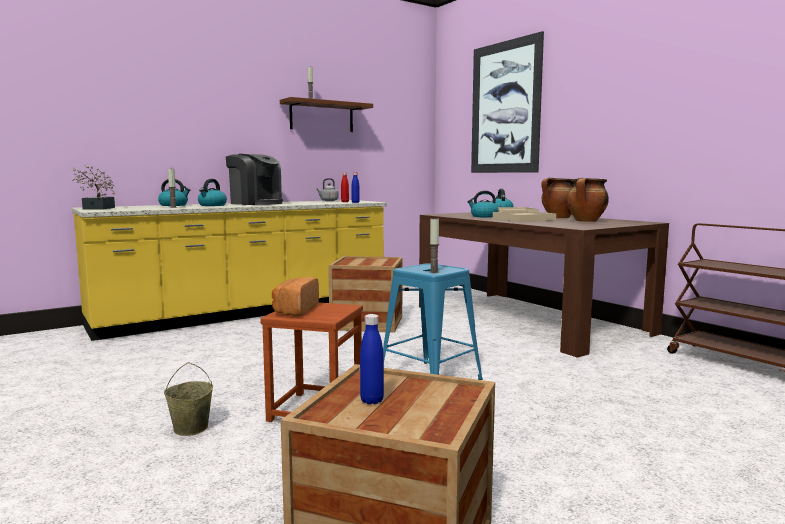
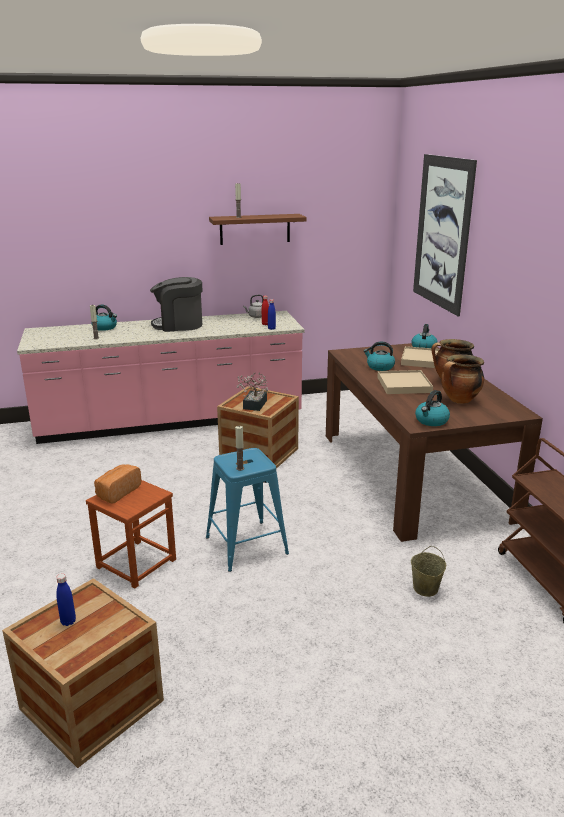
camera: 20 degrees right, 15 degrees up
(97, 208) = (37, 337): potted plant -> potted plant (253, 406)
(191, 428) = (46, 564): beige bucket -> beige bucket (425, 589)
(212, 205) = (134, 331): kettle -> kettle (431, 421)
(247, 312) = (171, 421): yellow counter -> pink counter
(256, 203) = (179, 325): coffee machine -> coffee machine turned 120 degrees clockwise

